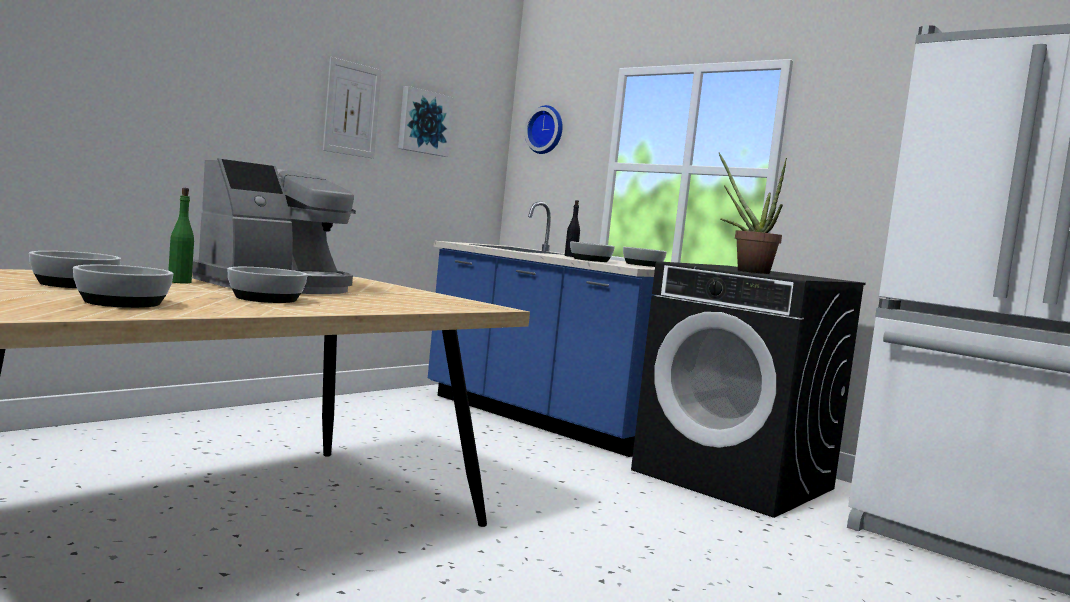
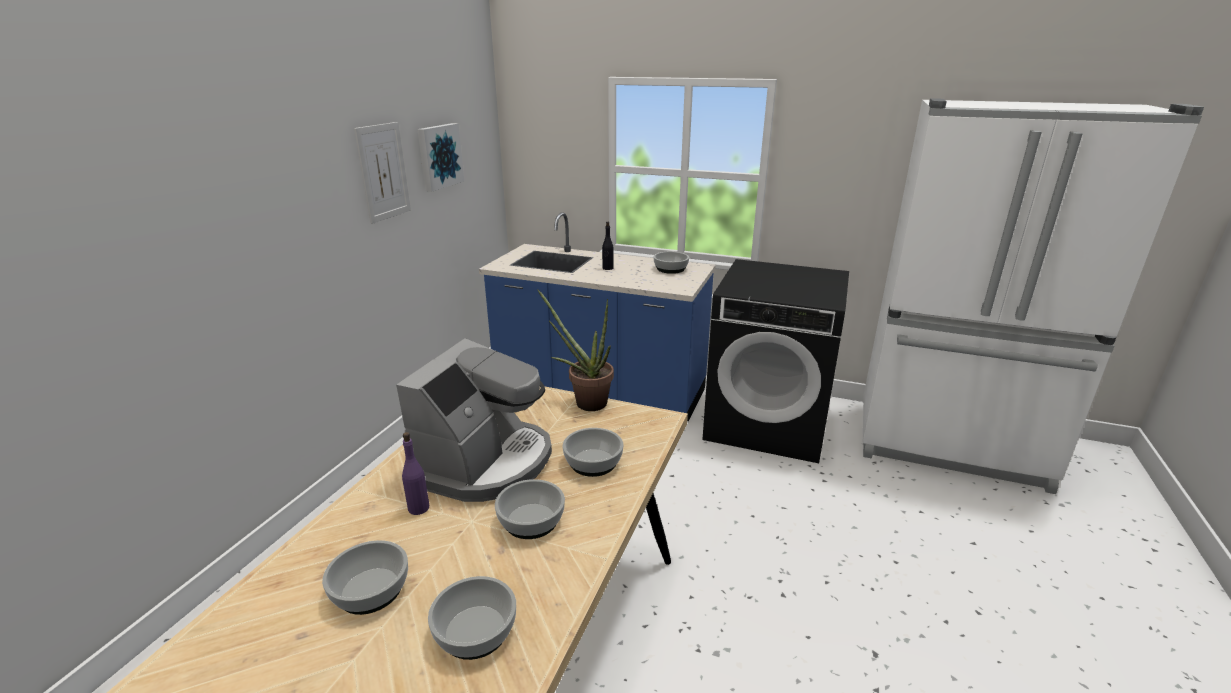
camera: 20 degrees left, 20 degrees up
(179, 282) = (418, 508): green bottle -> purple bottle
(546, 130) = (539, 133): wall clock -> none
(590, 260) = (635, 278): bowl -> bowl (593, 462)
(746, 271) = (784, 292): potted plant -> potted plant (585, 402)

